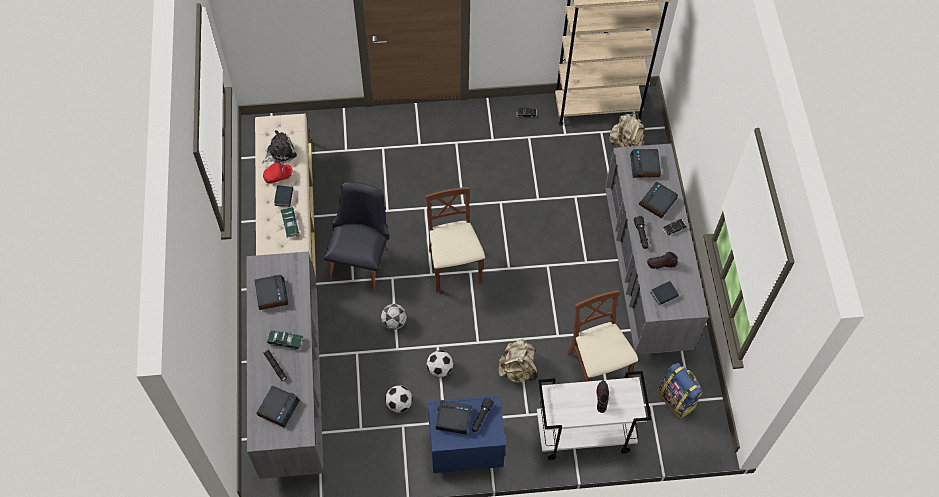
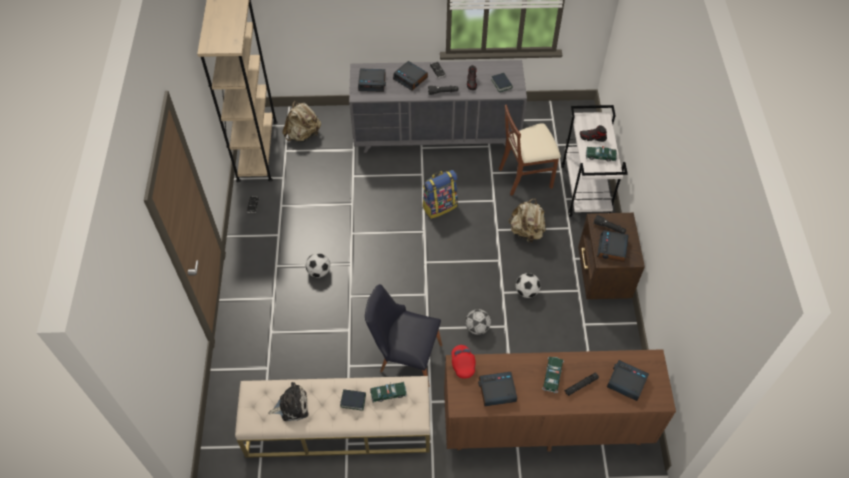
camera: 85 degrees left, 5 degrees down
(278, 176) = (324, 407): red cap -> red cap (462, 364)
(280, 152) = (291, 406): plush toy -> plush toy turned 105 degrees clockwise
(291, 385) = (545, 422): grey dresser -> brown dresser
(399, 404) = (562, 326): football -> football (319, 271)
(454, 267) = (420, 275): brown chair -> none
(464, 447) = (602, 276): blue nightstand -> brown nightstand
(574, 405) = (600, 156): none -> toy car
(677, 399) = (552, 127): backpack -> backpack (439, 206)

